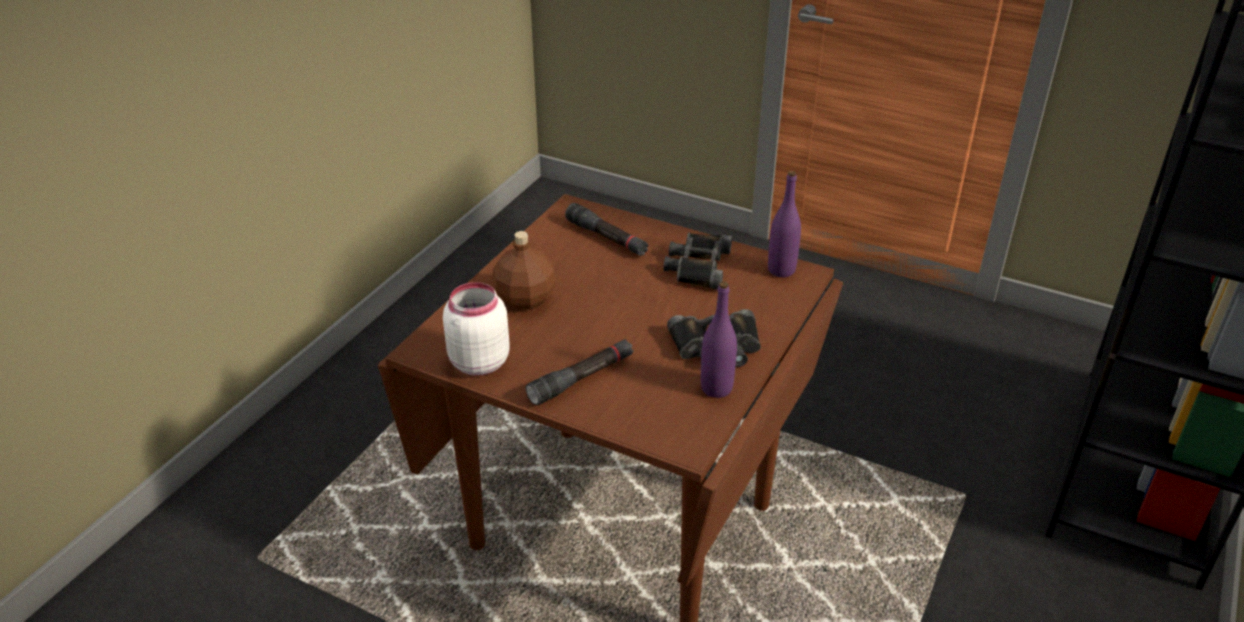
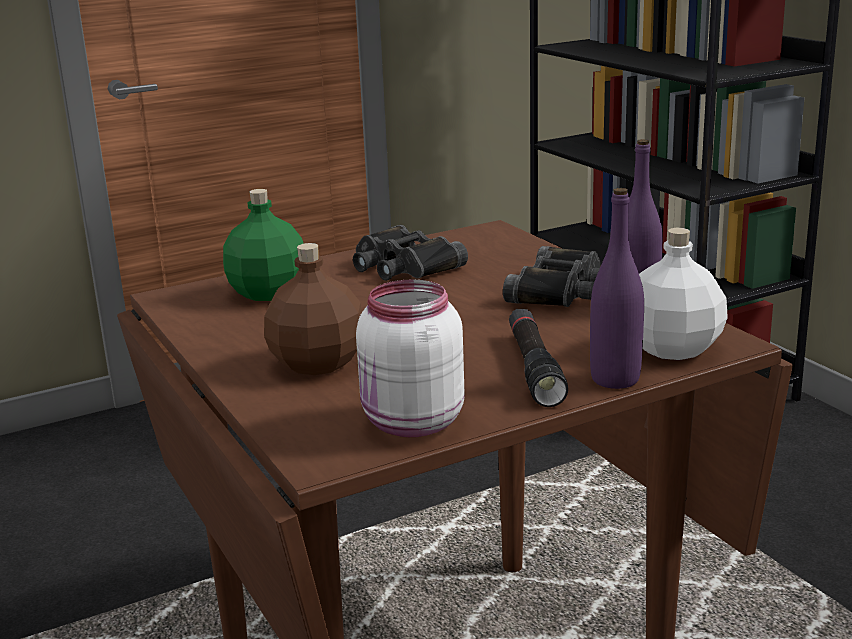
camera: 55 degrees left, 15 degrees down
(606, 238) = (269, 293): black flashlight -> green bottle
(657, 424) = (671, 348): none -> white bottle
(781, 270) = (470, 236): purple bottle -> purple bottle (615, 379)

